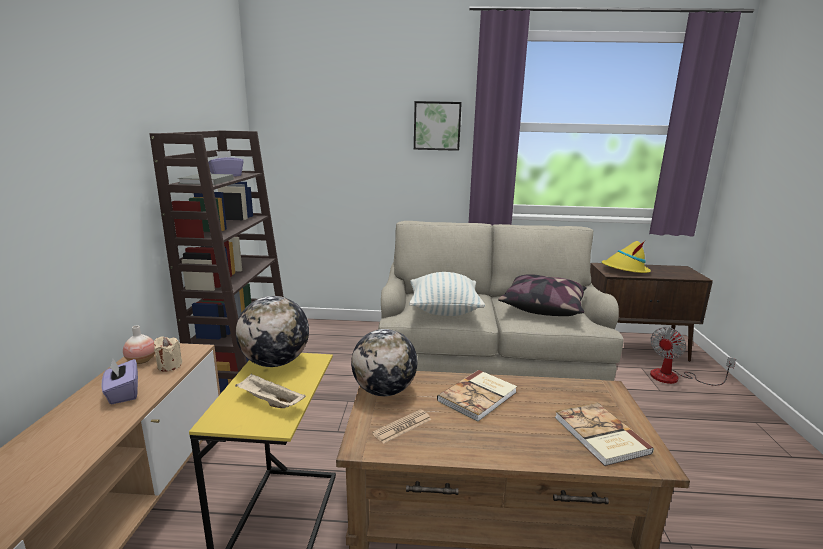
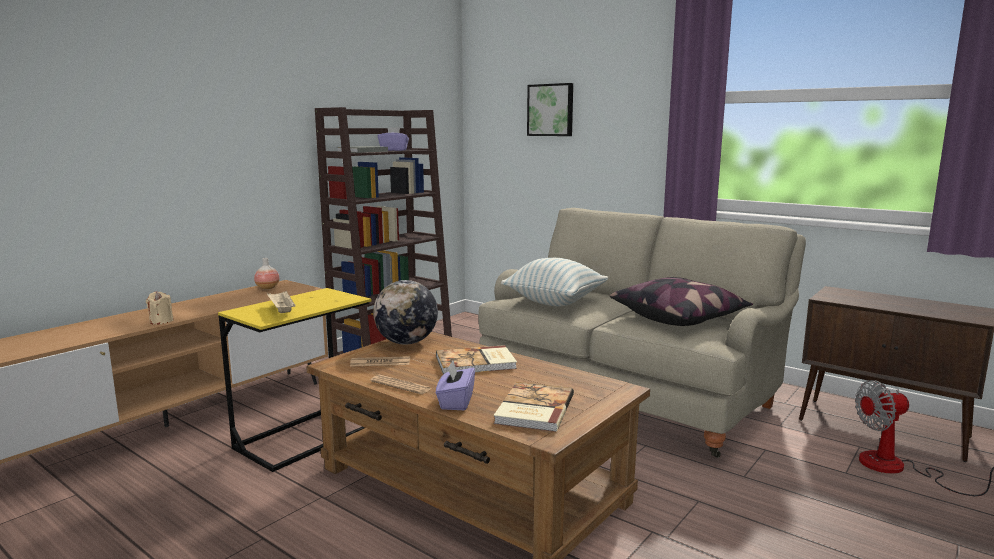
camera: 35 degrees right, 5 degrees down
(123, 393) = (232, 300): purple tissue box -> purple tissue box (456, 402)
(169, 366) = (278, 293): beige candle -> beige candle (161, 321)
(275, 362) = (324, 295): globe -> none
(437, 126) = (636, 101): picture -> picture (551, 110)
(467, 450) = (400, 385): none -> newspaper
(624, 270) = (859, 298): yellow hat -> none

